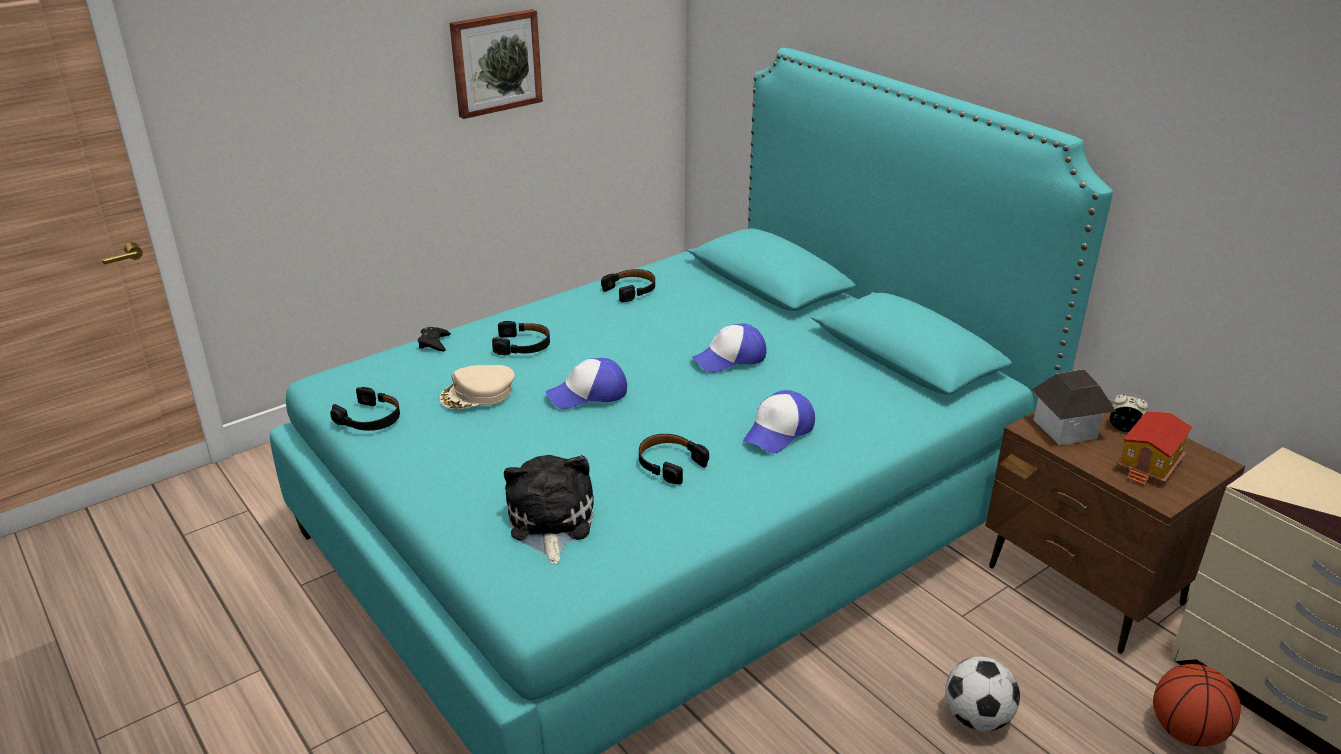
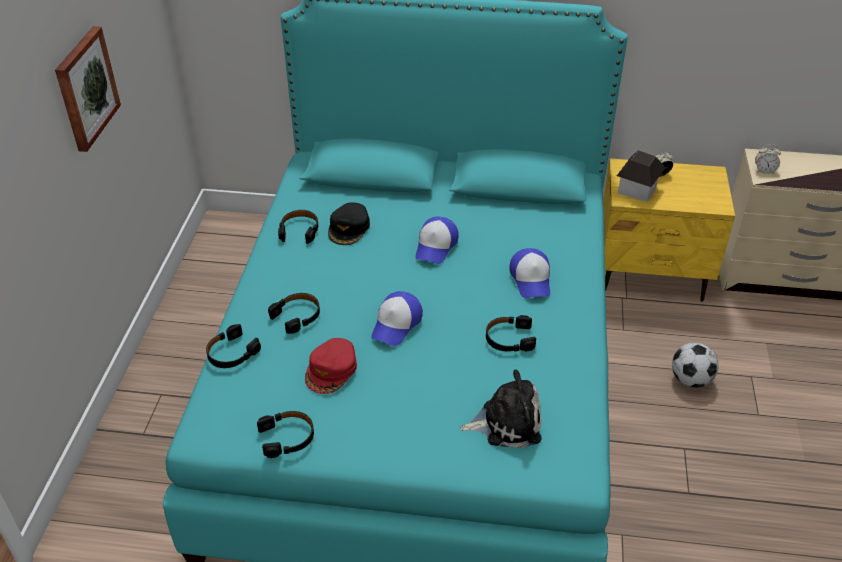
camera: 45 degrees left, 10 degrees up
(434, 343) = (231, 353): black game controller -> black headphones
(478, 394) = (331, 370): beige cap -> red cap
(549, 523) = (506, 422): plush toy -> plush toy turned 135 degrees clockwise
(675, 308) = (349, 228): none -> black cap
(1085, 586) = (651, 274): brown nightstand -> yellow nightstand
(1150, 466) = (694, 190): toy house -> none
(1186, 731) = (764, 322): basketball -> none
(1272, 481) = (764, 171): none -> alarm clock

